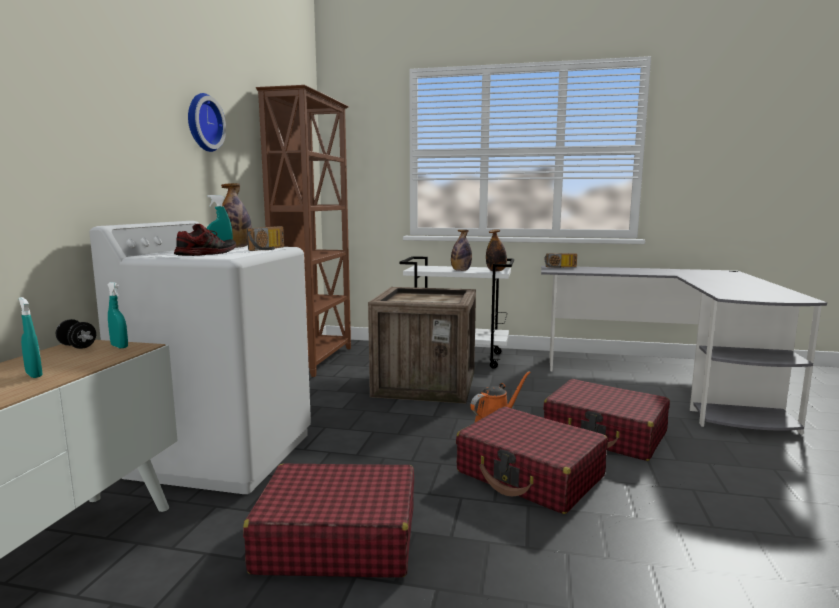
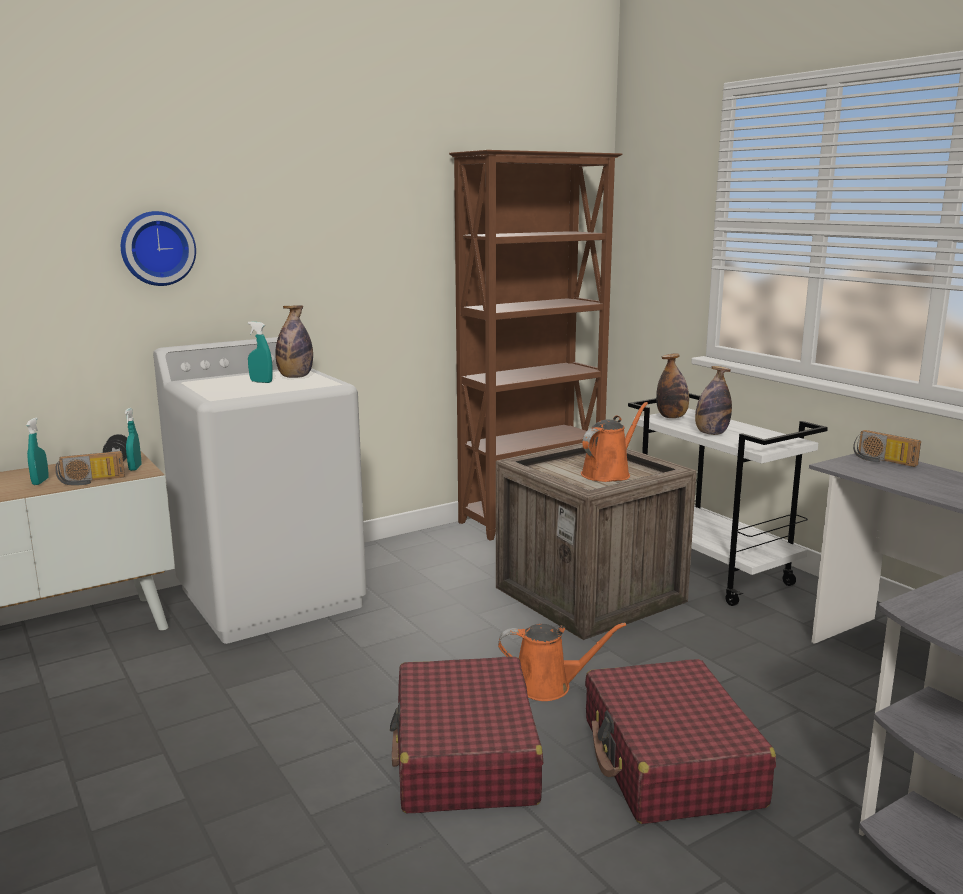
camera: 45 degrees right, 5 degrees up
(202, 123) = (339, 217): wall clock -> wall clock (157, 248)
(207, 254) = (226, 387): shoe -> none
(269, 249) = (306, 385): radio -> radio (91, 481)
(337, 539) = (205, 716): red suitcase -> none
(435, 299) = (608, 473): none -> orange watering can
(496, 271) = (763, 445): bottle -> bottle (672, 417)

